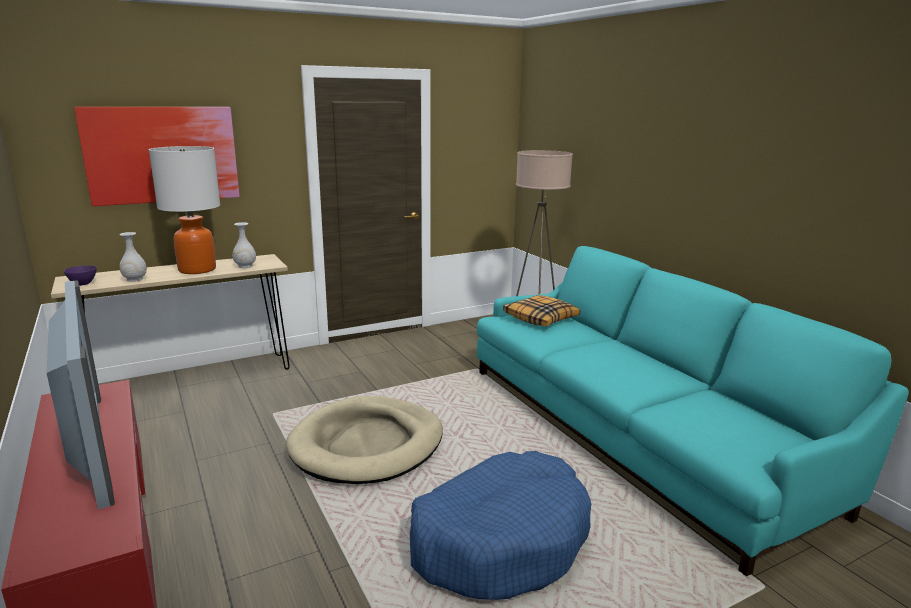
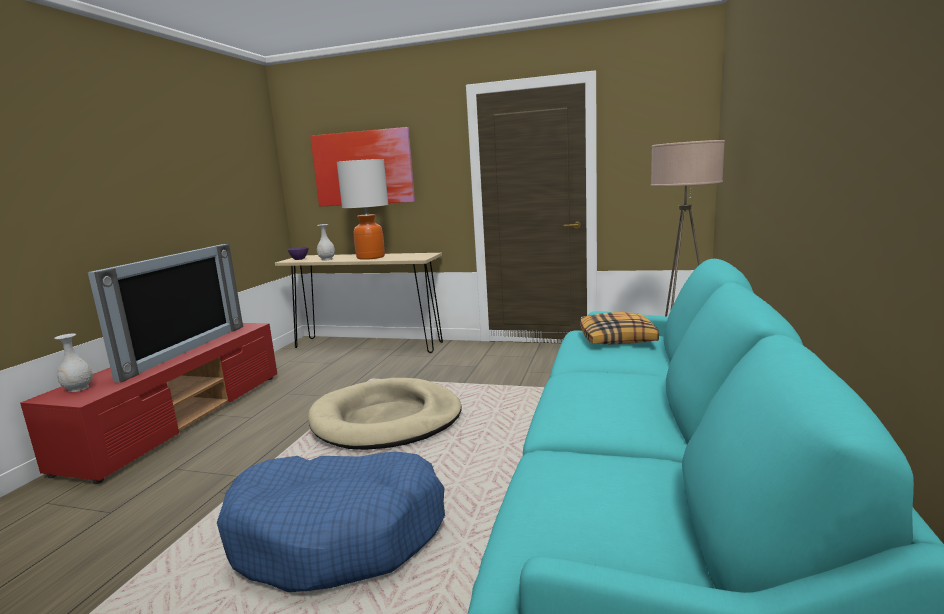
camera: 45 degrees right, 5 degrees down
(245, 266) = (401, 257): white vase -> white vase (78, 388)

